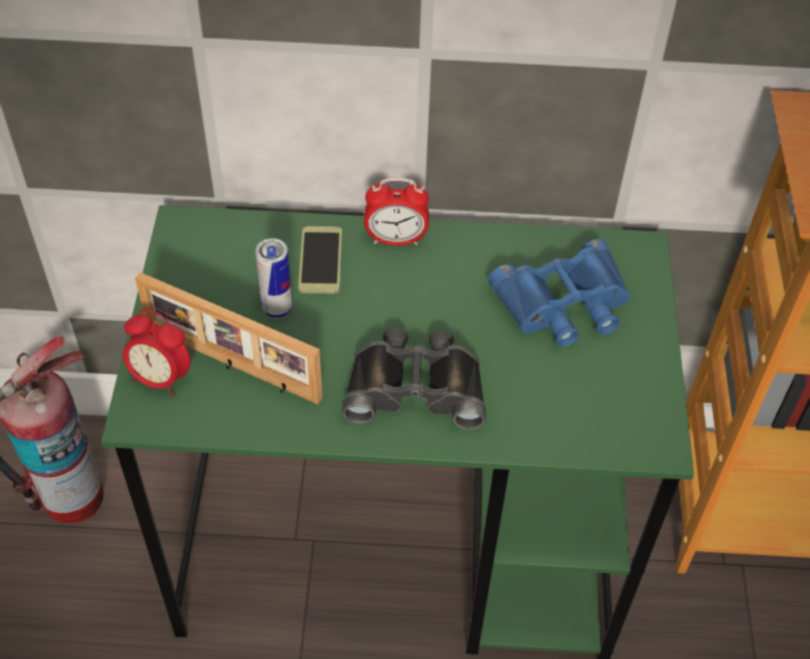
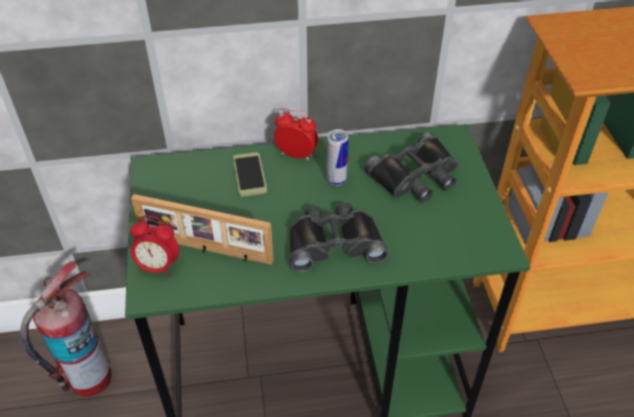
camera: 10 degrees left, 5 degrees down
(277, 309) = (228, 209): can -> can (336, 180)
(396, 240) = (296, 154): alarm clock -> alarm clock turned 150 degrees counterclockwise
(564, 304) = (416, 176): blue binoculars -> black binoculars

